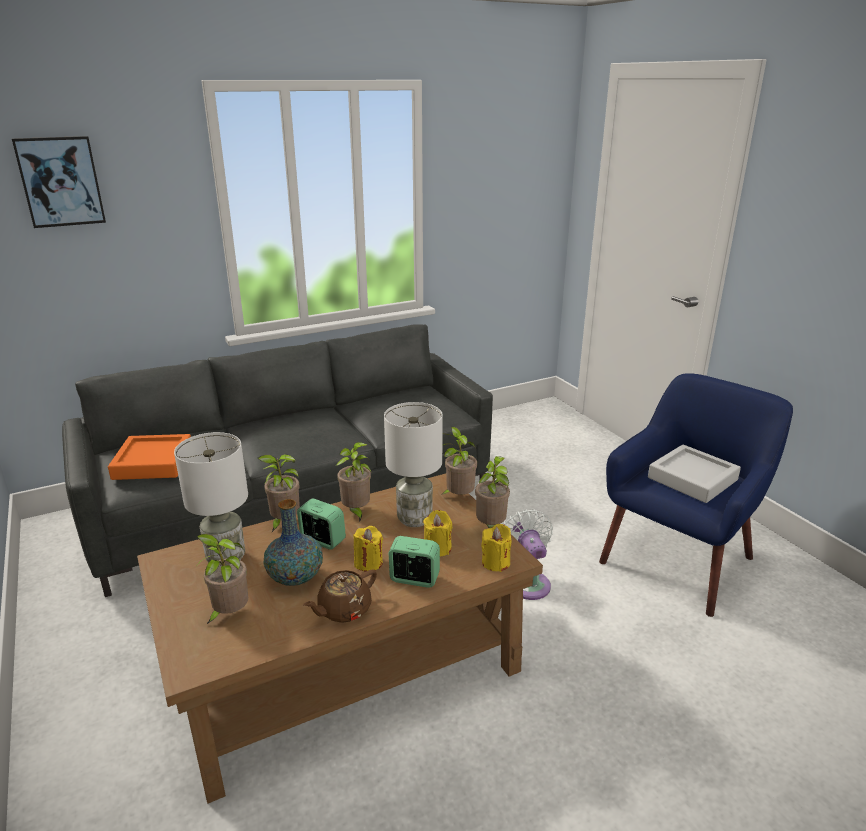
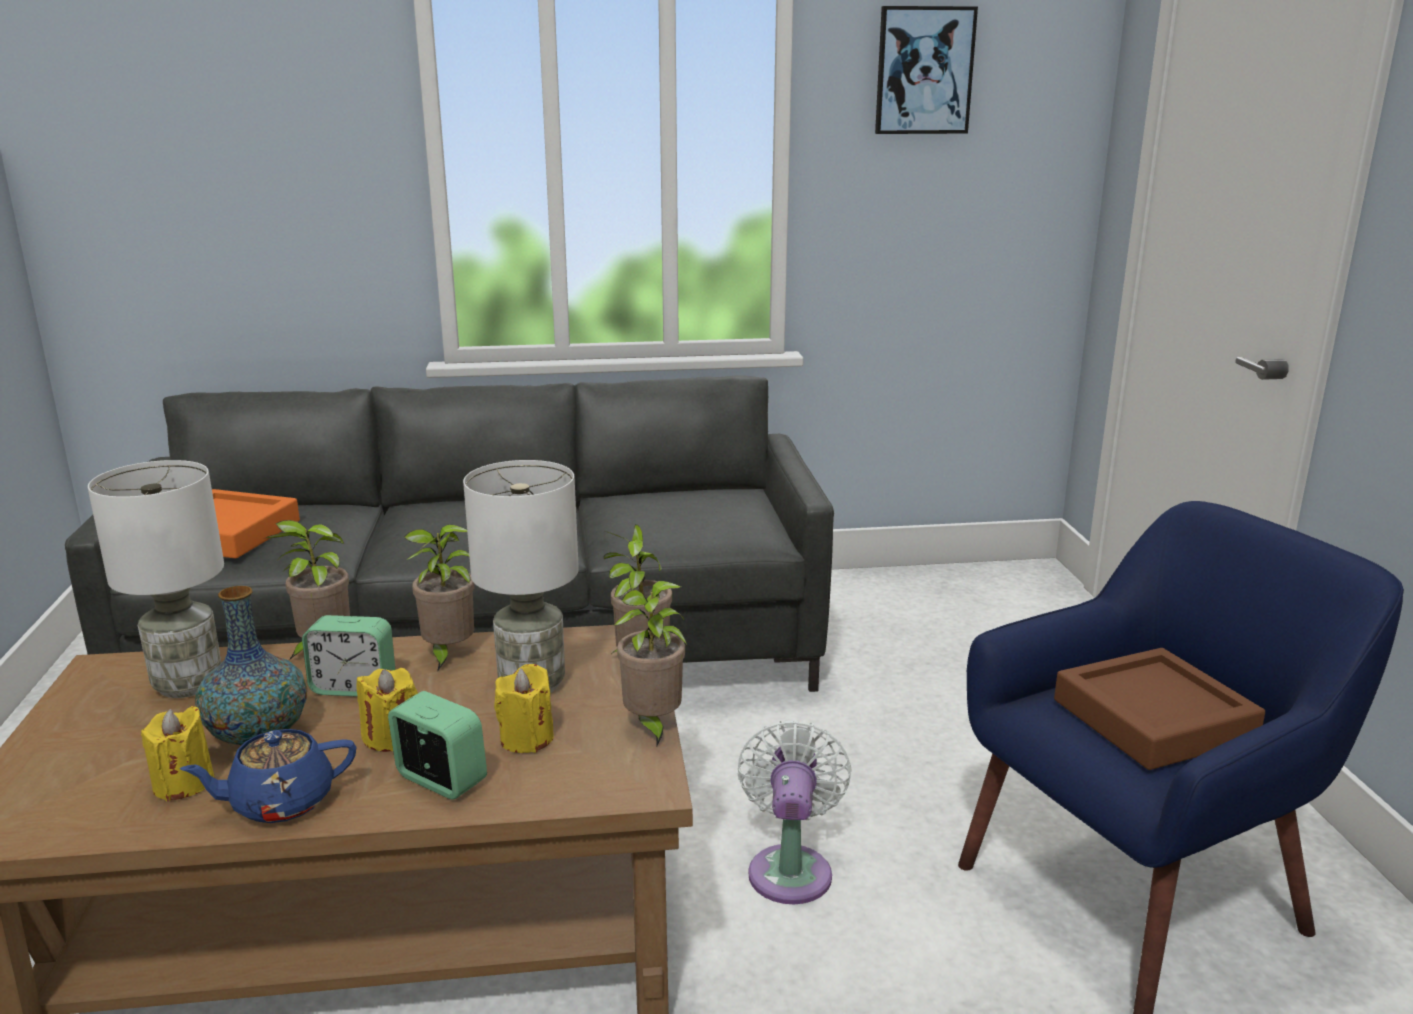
camera: 20 degrees right, 5 degrees down
(60, 181) = (187, 91): picture -> picture (924, 71)
(229, 614) = (108, 767): potted plant -> none
(322, 540) = (354, 687): alarm clock -> alarm clock turned 135 degrees clockwise
(343, 610) = (280, 802): brown teapot -> blue teapot
(495, 562) = (607, 784): yellow candle -> yellow candle (183, 784)
(692, 479) = (1153, 719): grey tray -> brown tray

